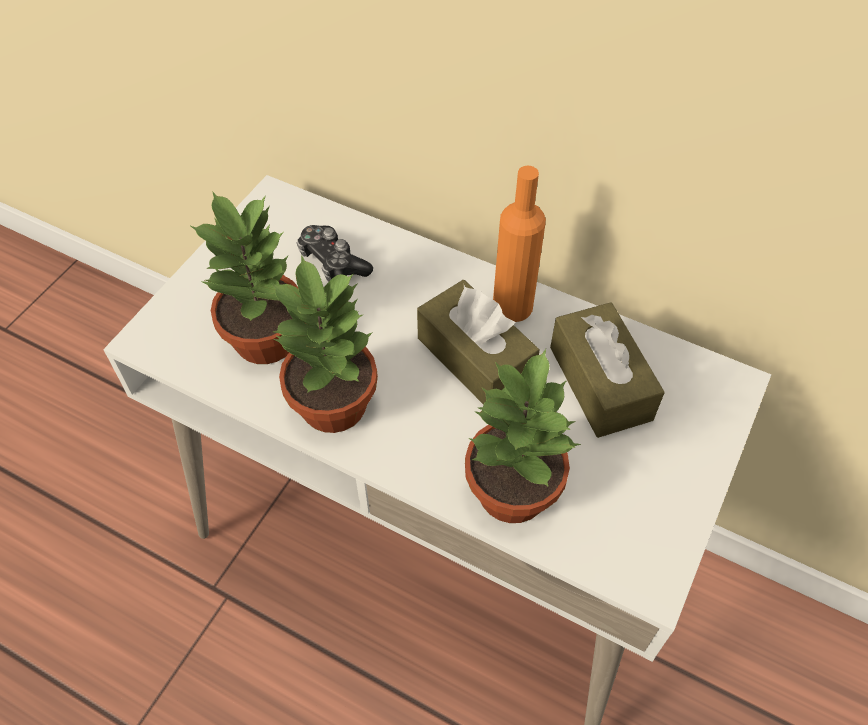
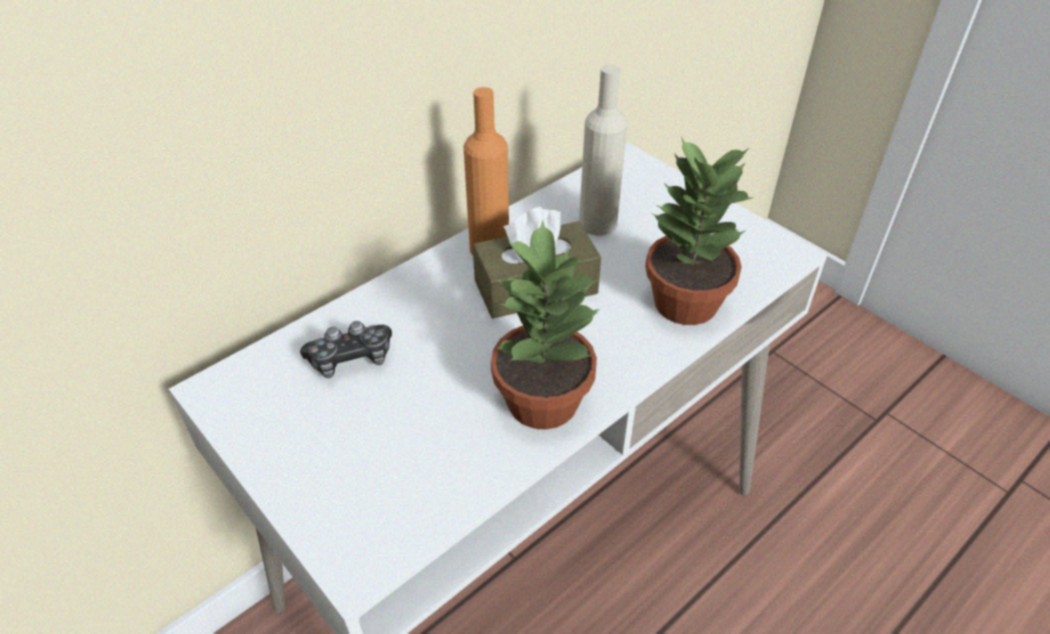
camera: 70 degrees left, 10 degrees down
(266, 337) = (424, 439): potted plant -> none
(600, 383) = (598, 223): brown tissue box -> beige bottle

